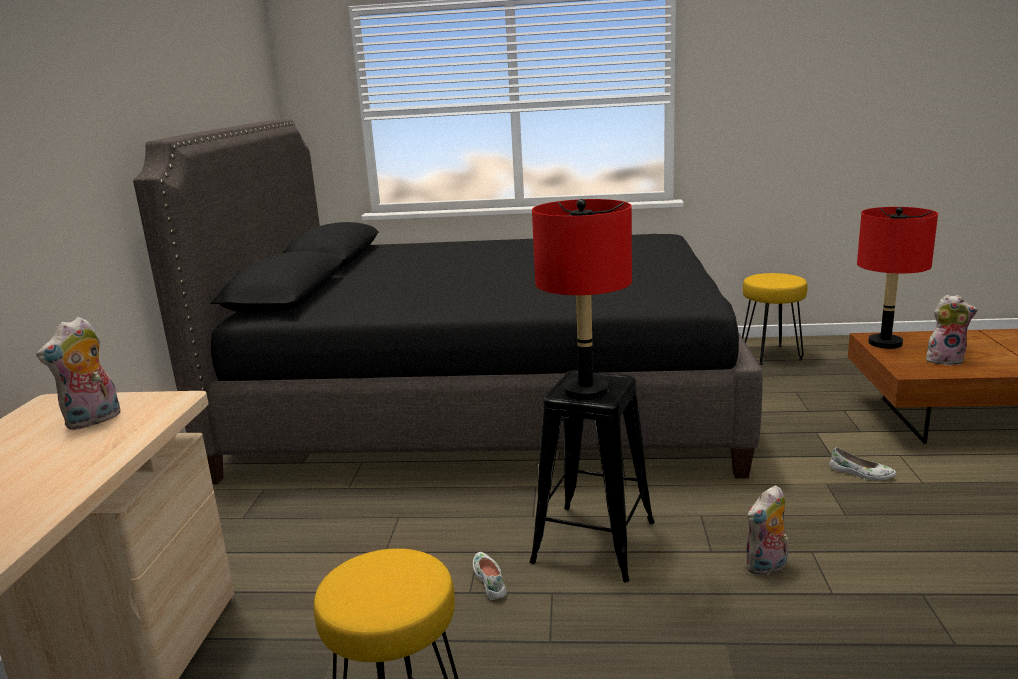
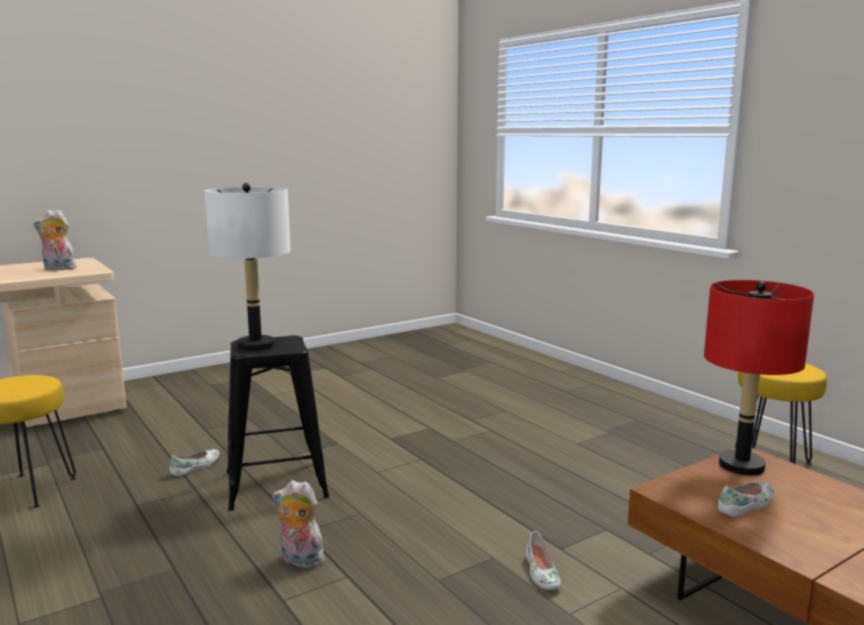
camera: 50 degrees right, 5 degrees down
(487, 404) = (447, 391): black bed -> none
(585, 391) = (256, 345): red table lamp -> white table lamp
(945, 360) = (746, 505): plush toy -> white shoe

